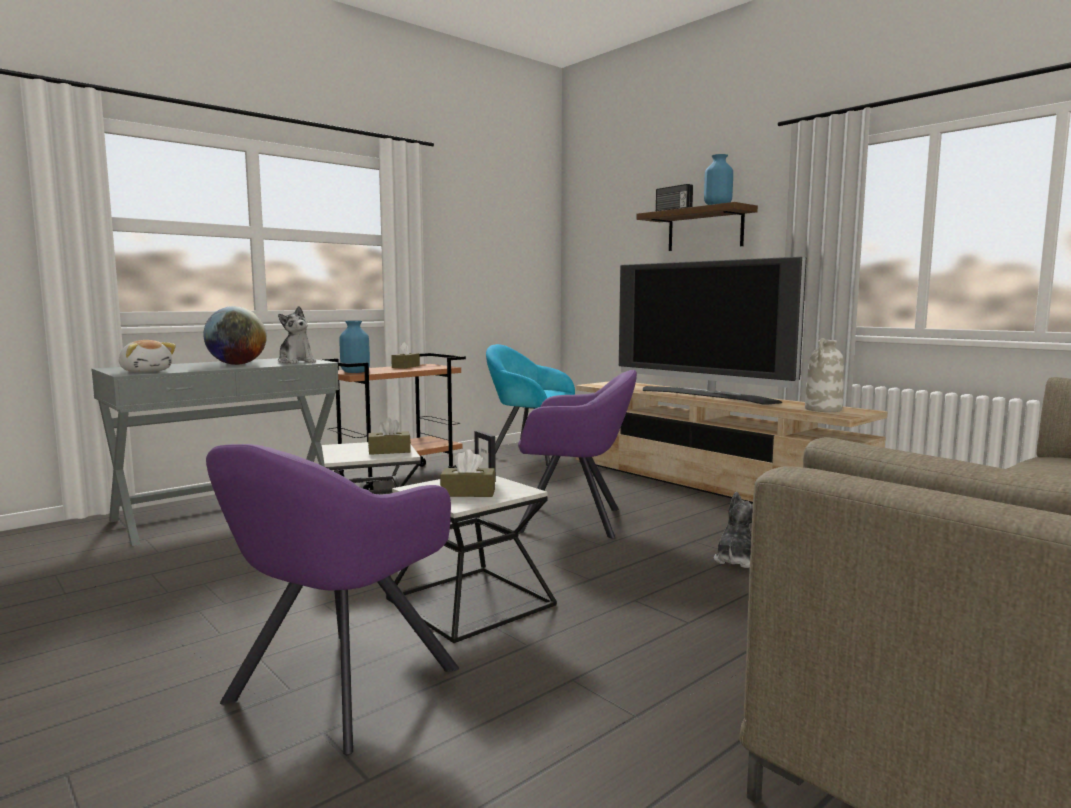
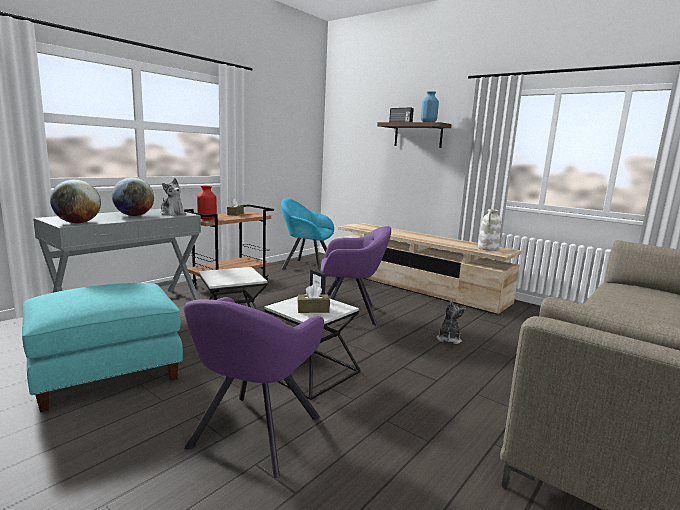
camera: 10 degrees left, 5 degrees up
(146, 371) = (78, 222): plush toy -> globe
(155, 596) = (106, 374): none -> turquoise ottoman
(356, 372) = (207, 219): blue vase -> red vase
(389, 451) = (245, 276): brown tissue box -> none
(706, 395) = (418, 236): television -> none

